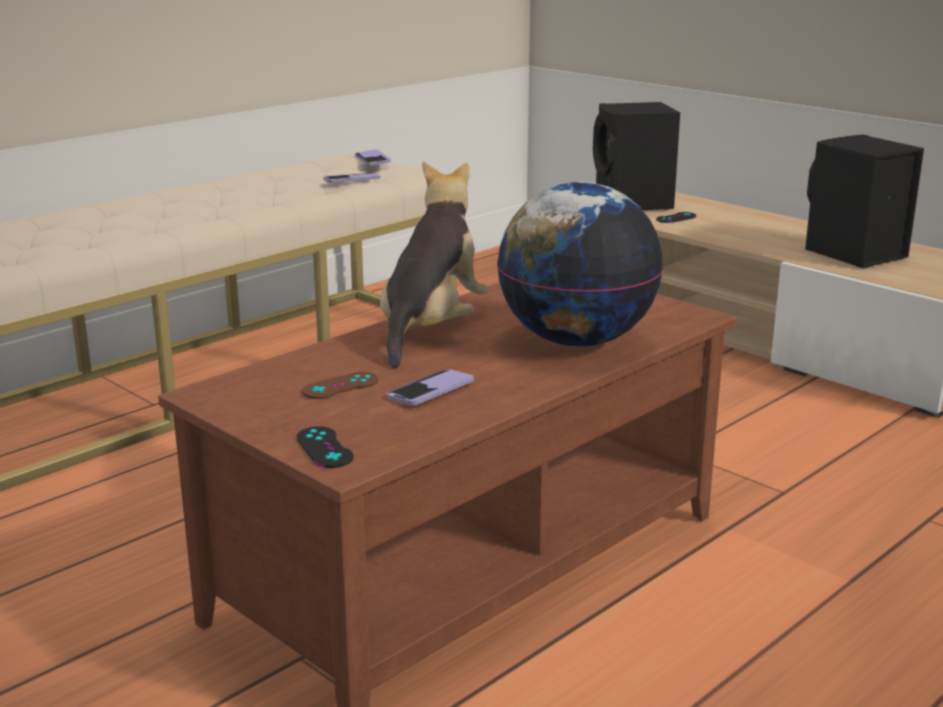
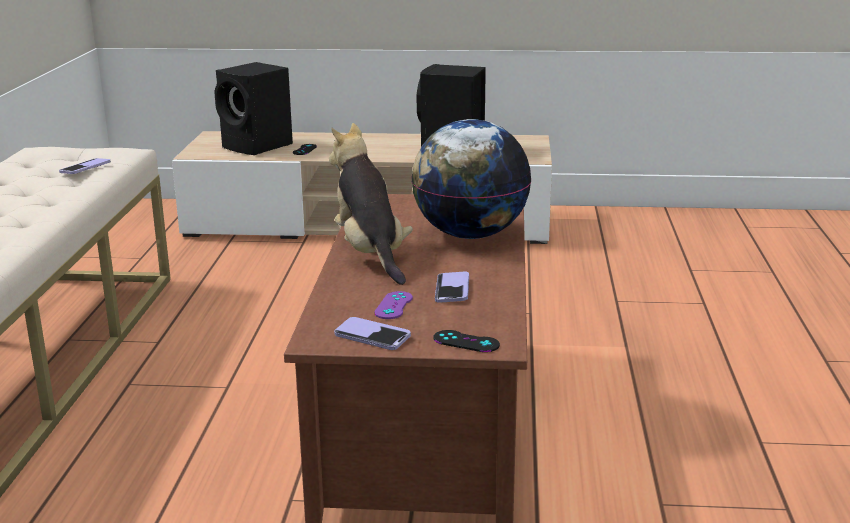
camera: 40 degrees left, 0 degrees up
(340, 386) = (394, 305): brown game controller -> purple game controller
(372, 159) = (65, 148): phone -> phone (372, 336)

